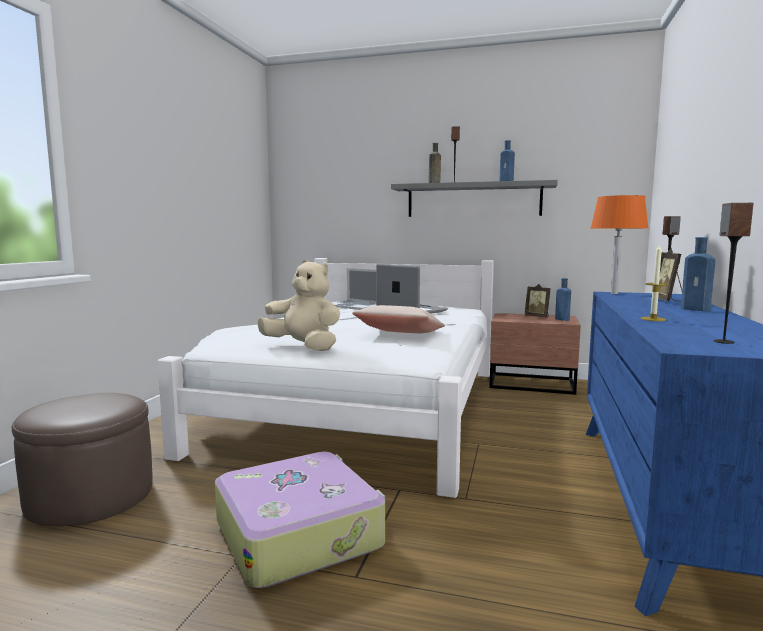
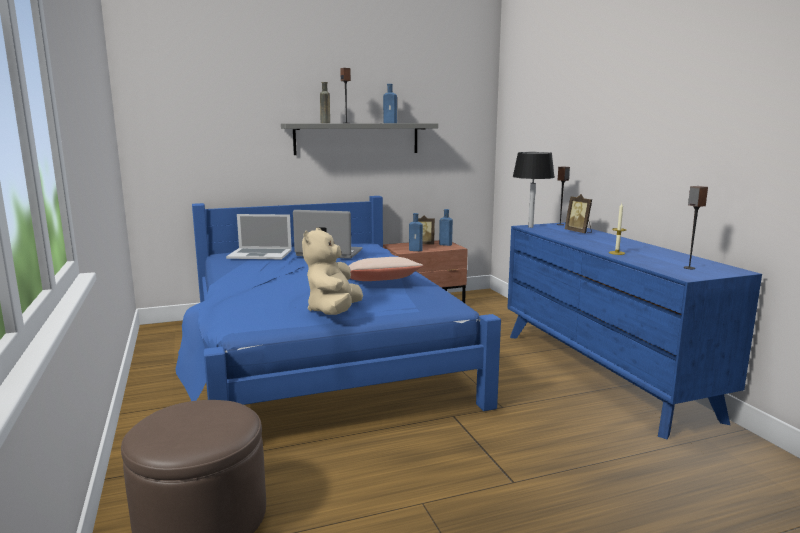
camera: 35 degrees left, 5 degrees up
(299, 533) = (435, 471): suitcase -> none
(303, 347) = (334, 312): beige plush toy -> beige plush toy turned 75 degrees counterclockwise
(362, 407) = (321, 357): white bed -> blue bed
(614, 293) = (530, 227): orange table lamp -> black table lamp
(697, 309) = (613, 239): blue bottle -> blue bottle (416, 250)

